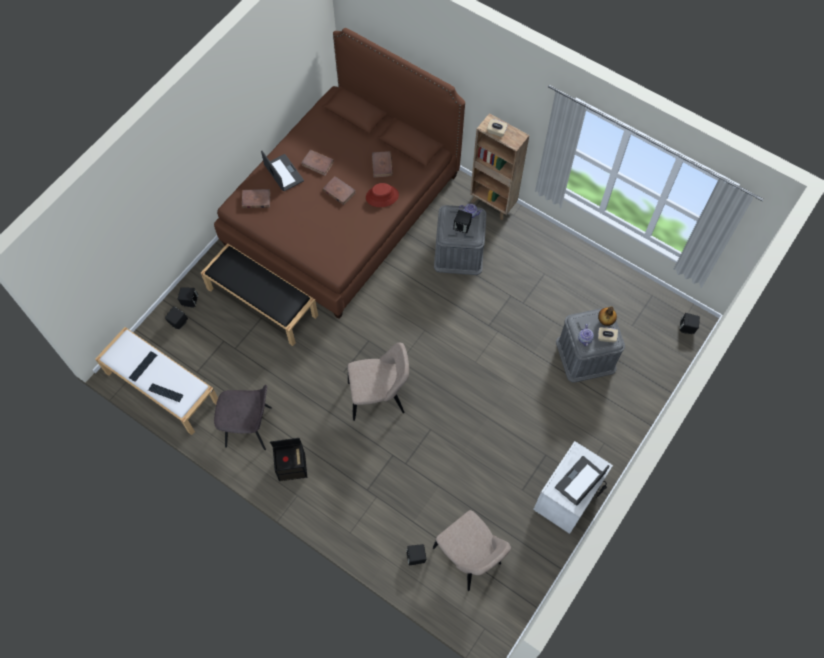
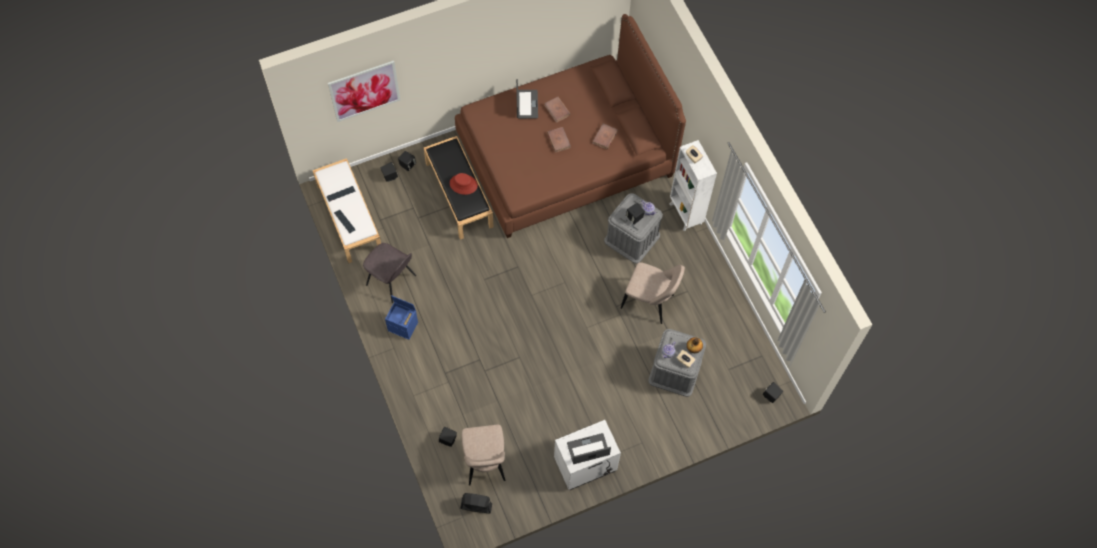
camera: 30 degrees right, 0 degrees up
(114, 238) = (364, 91): none -> picture
(256, 200) = (493, 114): brown book -> none
(292, 467) = (403, 326): black storage box -> blue storage box
(379, 397) = (497, 313): beige chair -> beige chair (649, 302)
(382, 196) = (588, 161): red hat -> red hat (463, 184)
(490, 608) = (476, 506): none -> black fan
(493, 204) = (685, 214): brown bookcase -> white bookcase

